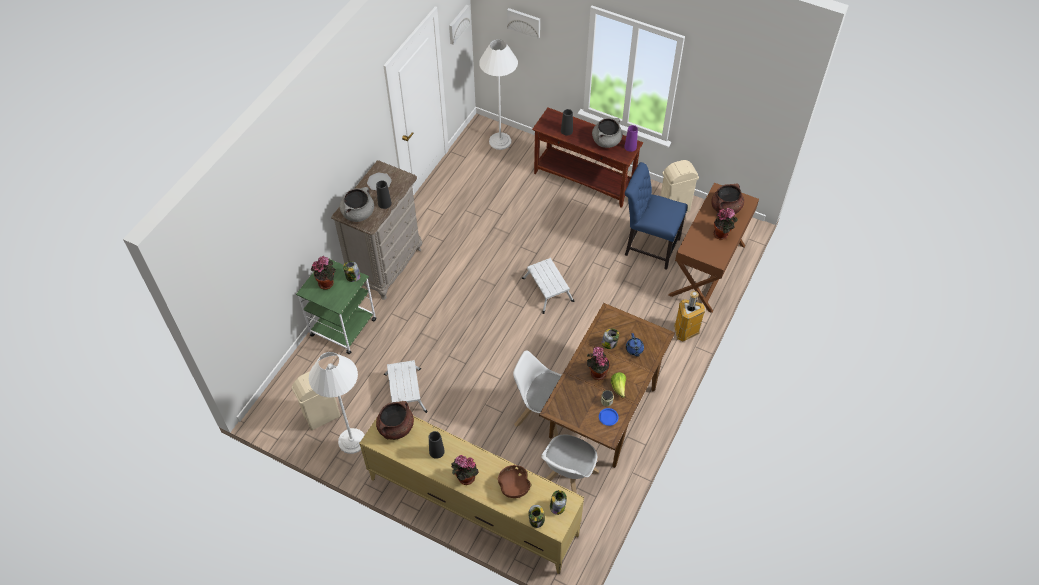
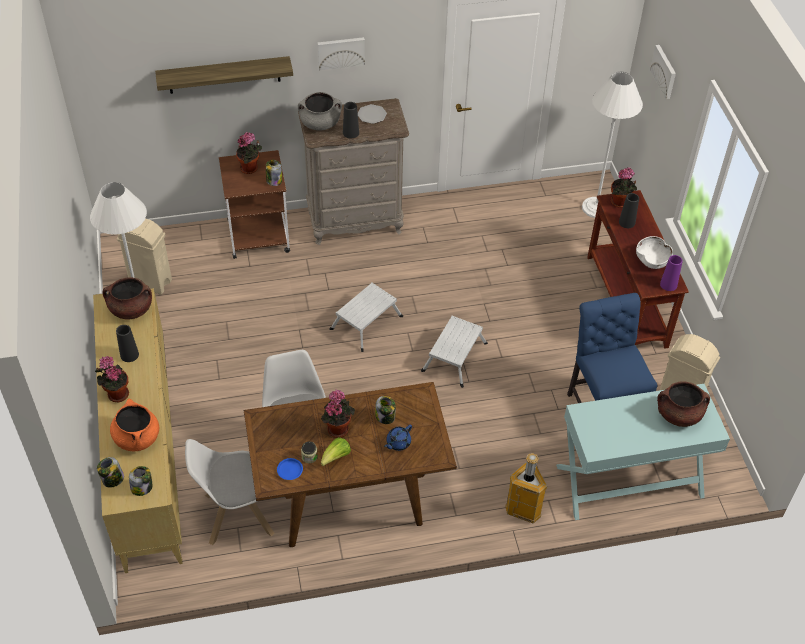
camera: 50 degrees right, 5 degrees down
(285, 229) = (224, 75): none -> shelf
(343, 326) = (259, 235): green cart -> brown cart
(405, 392) = (228, 323): white step ladder -> white step ladder (366, 322)
(458, 24) = (604, 33): picture -> picture (341, 52)
(513, 487) = (137, 438): brown bowl -> orange cooking pot
(606, 141) = (652, 261): grey cooking pot -> white bowl
(707, 270) = (629, 481): brown desk -> turquoise desk
(722, 234) = (637, 432): potted plant -> potted plant (620, 203)

